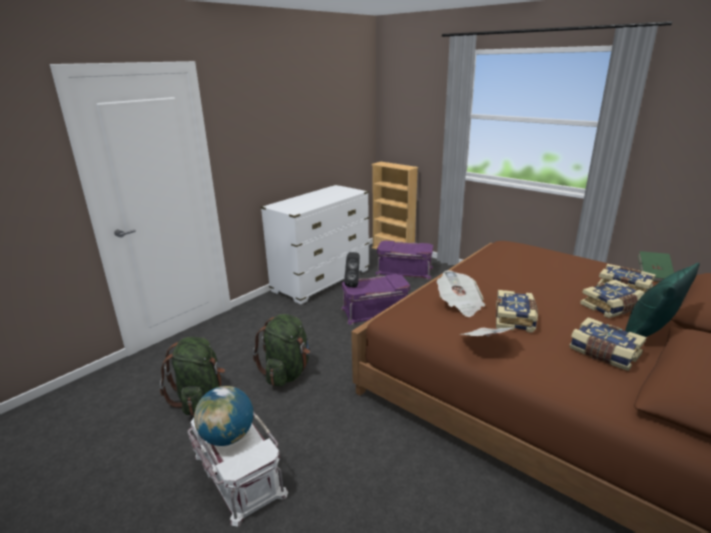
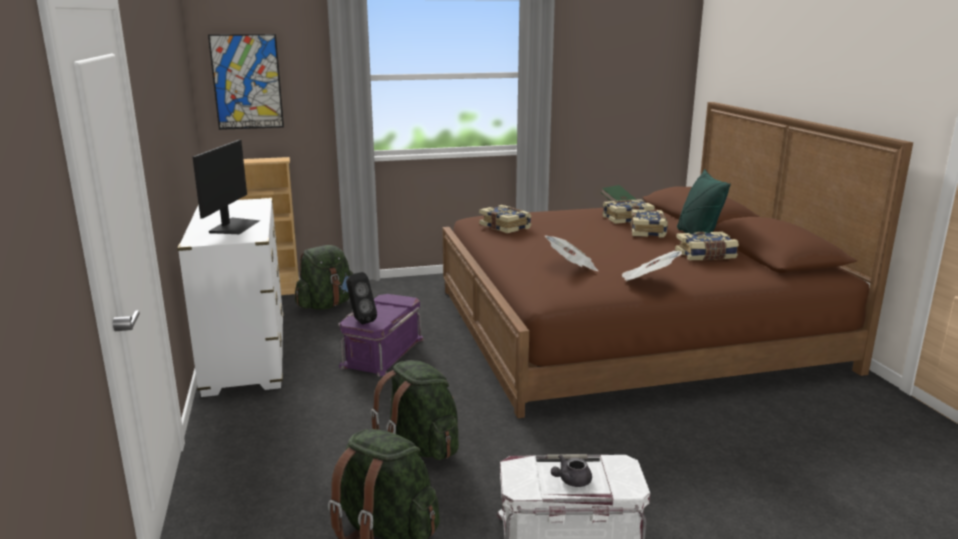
camera: 55 degrees left, 5 degrees down
(227, 437) = (571, 481): globe -> grey teapot
(307, 202) = (234, 226): none -> monitor
(401, 113) = (247, 82): none -> picture
(404, 270) = (326, 305): purple storage box -> green backpack
(515, 319) = (624, 259): book -> book (505, 227)

